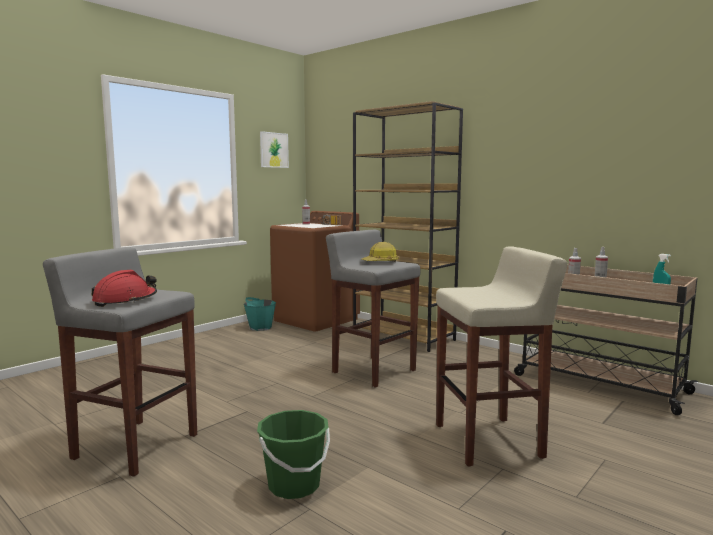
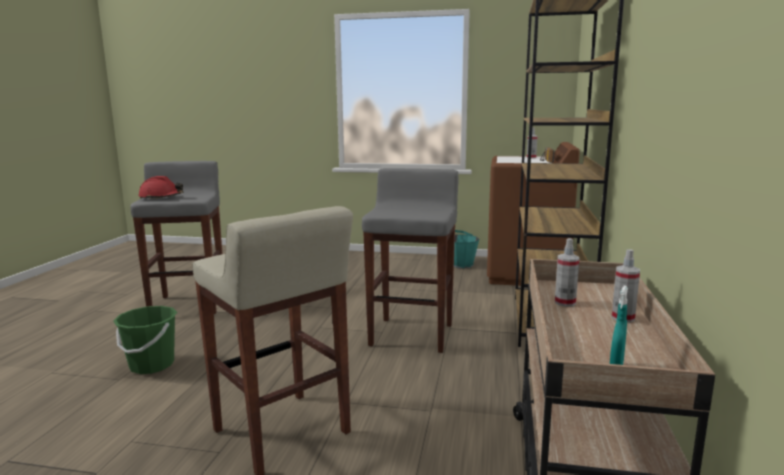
camera: 60 degrees right, 5 degrees up
(274, 150) = (523, 67): picture -> none
(380, 262) = (418, 209): hard hat -> none

